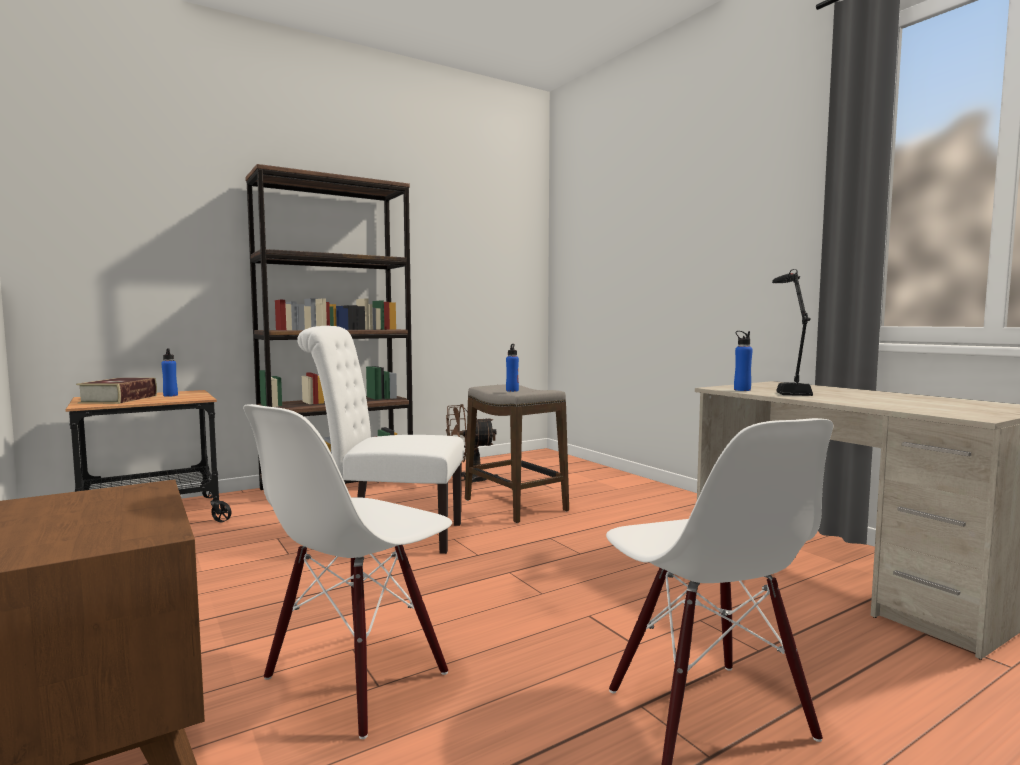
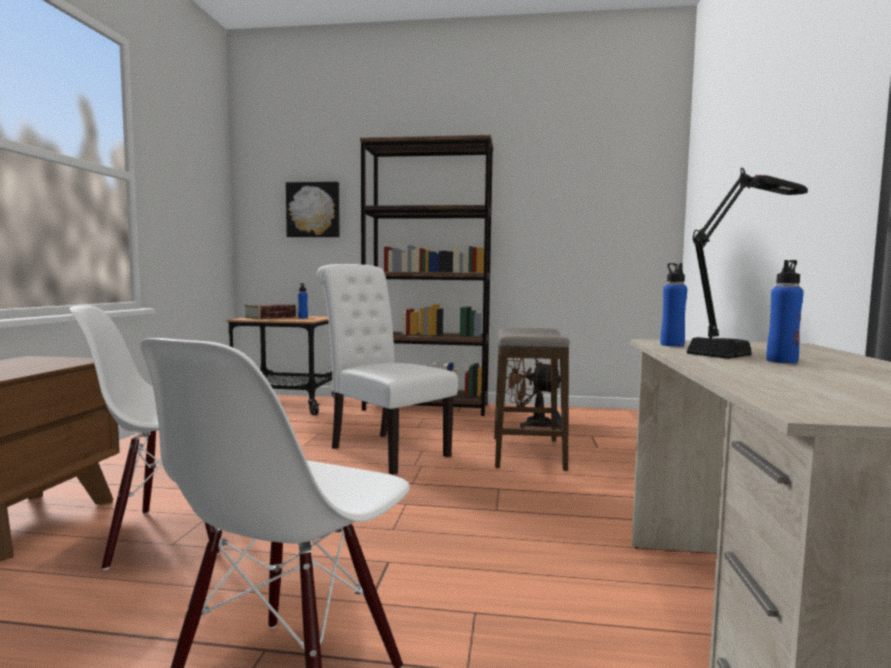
camera: 40 degrees right, 0 degrees up
(154, 246) = (313, 210): none -> picture
(512, 390) = (518, 333): blue bottle -> blue bottle (782, 361)

